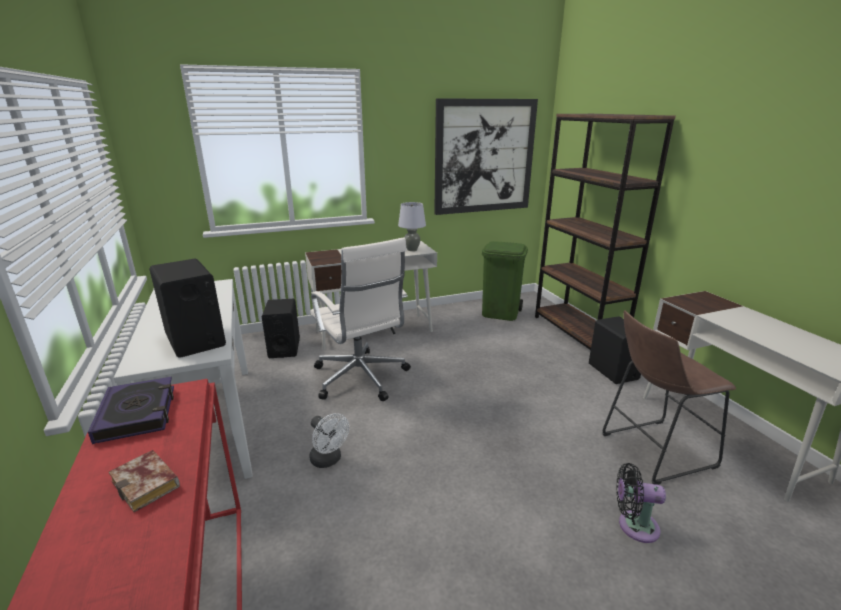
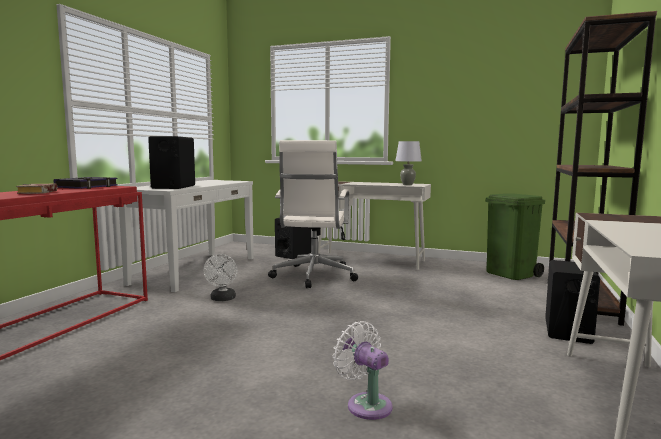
camera: 40 degrees right, 15 degrees down
(484, 157) = (513, 108): picture -> none
(634, 525) = (366, 404): black fan -> white fan
(651, 451) = (492, 382): brown stool -> none

